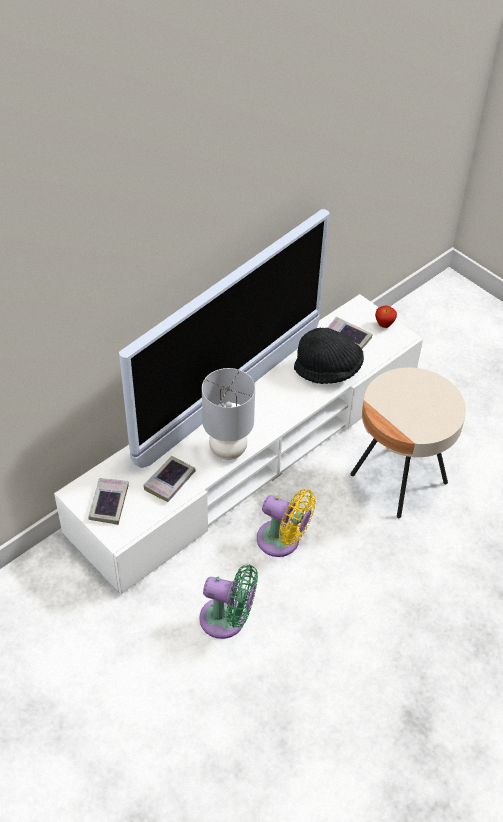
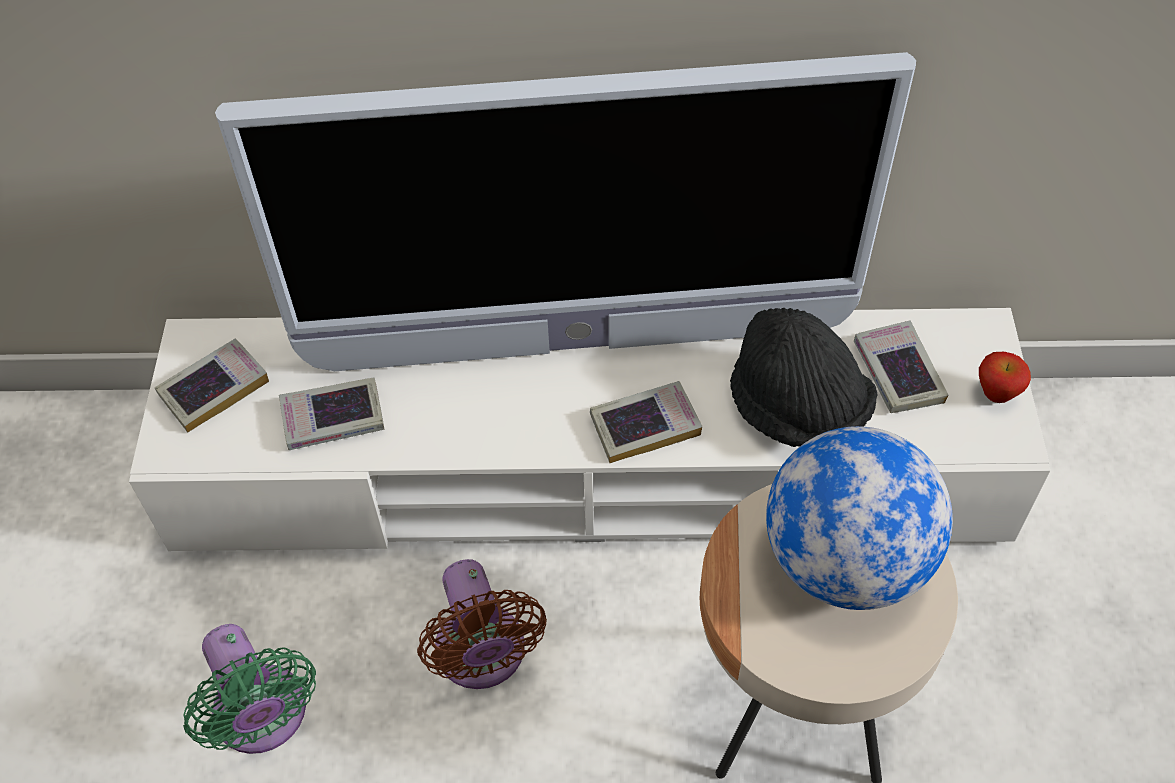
camera: 45 degrees right, 5 degrees up
(227, 450) = (474, 431): grey table lamp -> none
(282, 541) = (483, 657): yellow fan -> brown fan
(284, 408) = (645, 426): none -> book
(412, 395) = (844, 562): none -> globe

